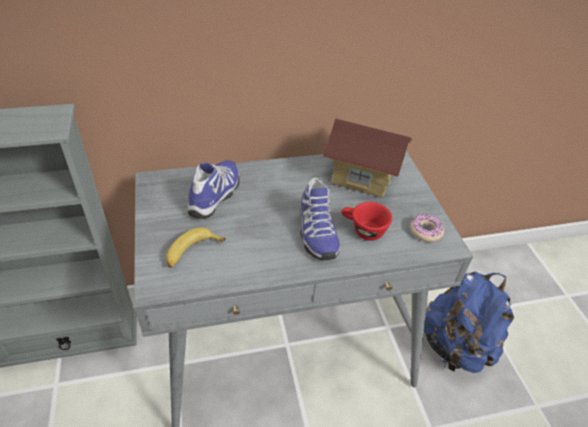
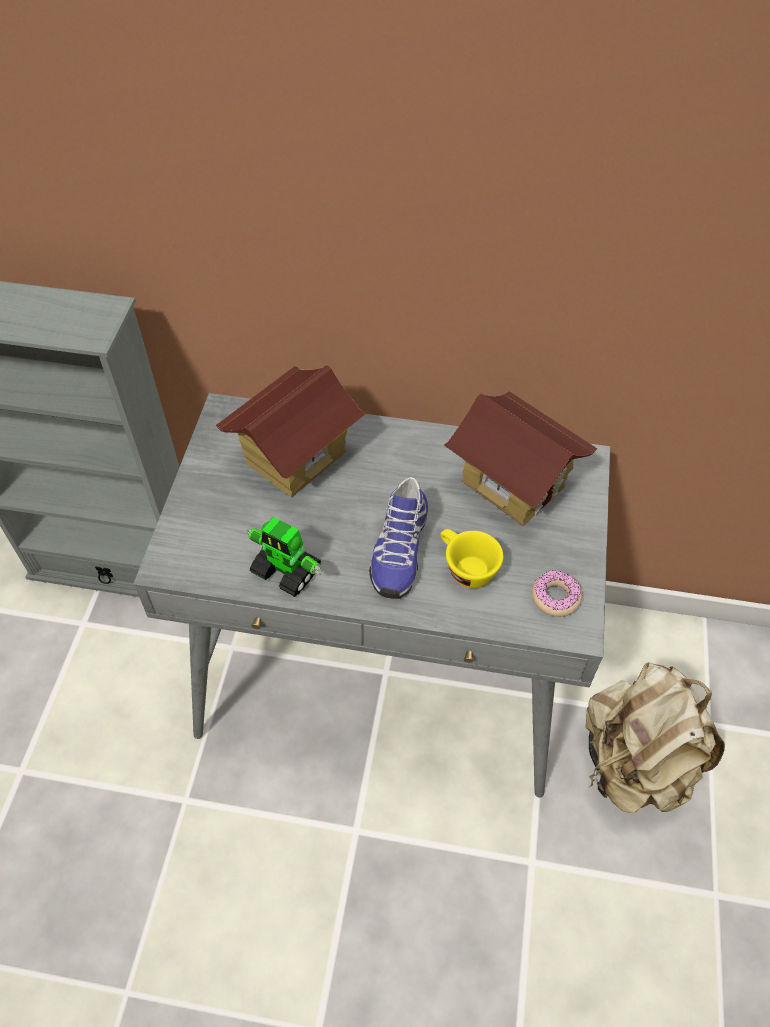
camera: 25 degrees right, 10 degrees up
(192, 252) = (228, 532): banana -> none
(216, 195) = (295, 457): shoe -> toy house
(247, 265) = (286, 571): none -> toy robot
(362, 230) = (465, 568): red cup -> yellow cup
(455, 346) = (634, 762): blue backpack -> beige backpack

